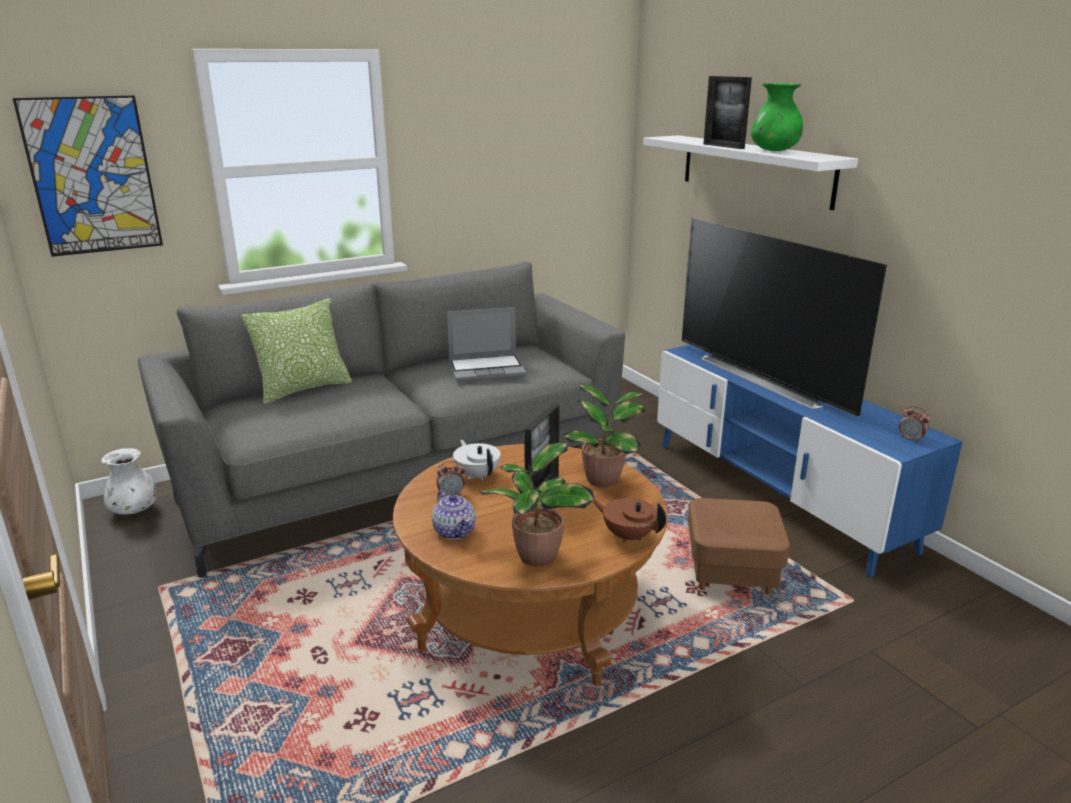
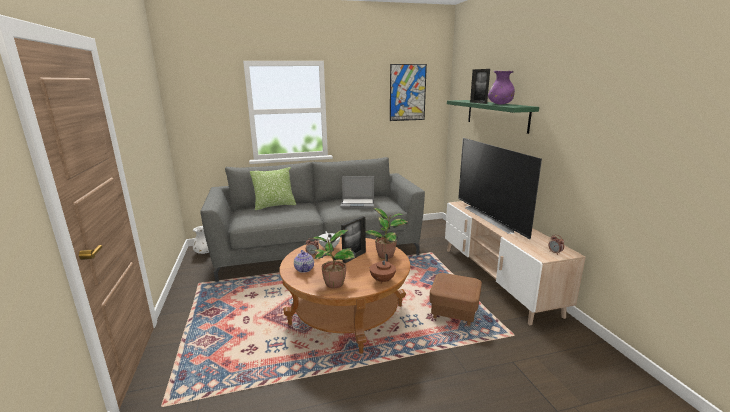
camera: 15 degrees right, 5 degrees down
(92, 176) = (200, 111): picture -> picture (407, 92)
(628, 535) = (382, 280): brown teapot -> brown teapot turned 120 degrees counterclockwise
(755, 170) = (496, 115): white shelf -> green shelf
(774, 151) = (500, 104): green vase -> purple vase
(777, 493) = (496, 278): blue tv stand -> beige tv stand

